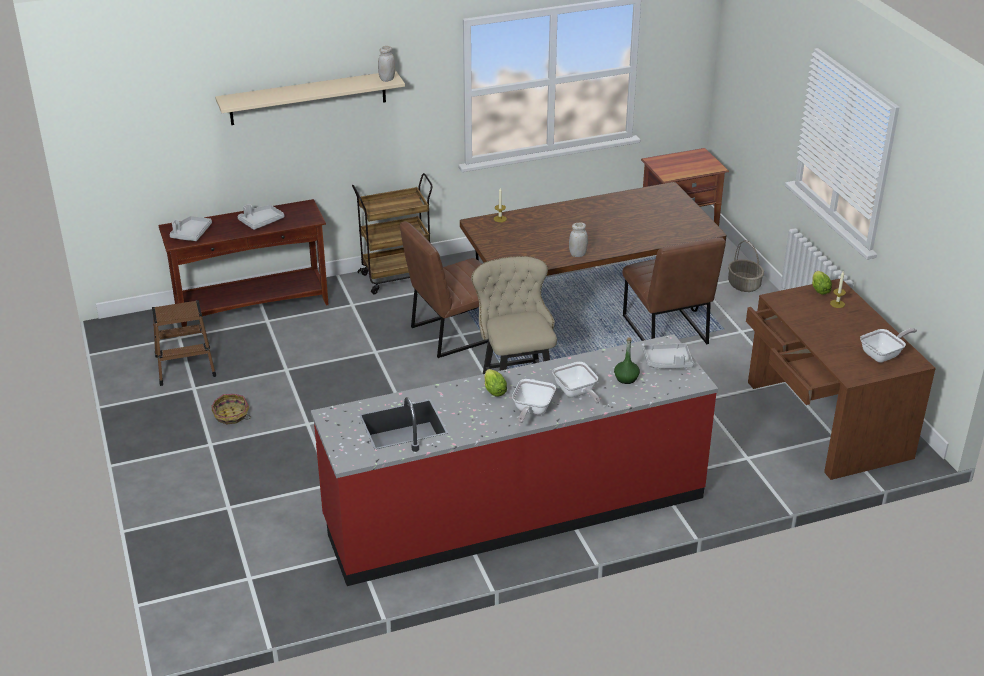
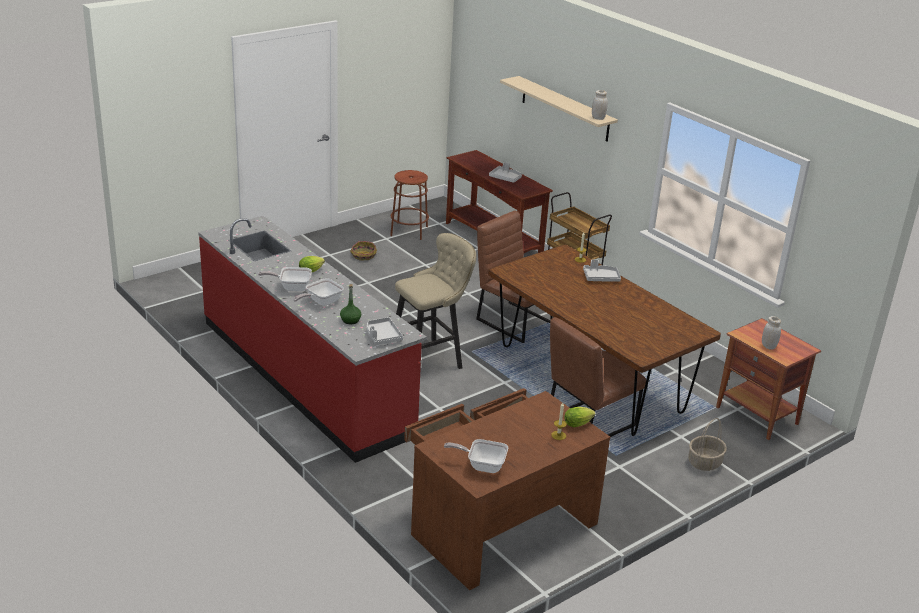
camera: 70 degrees right, 5 degrees down
(185, 365) = (409, 231): brown step ladder -> brown stool
(191, 233) = (472, 160): grey tray -> grey tray (600, 278)
(577, 254) = (549, 297): white jar -> white jar (768, 346)
(883, 355) = (482, 465): frying pan -> frying pan turned 150 degrees clockwise

